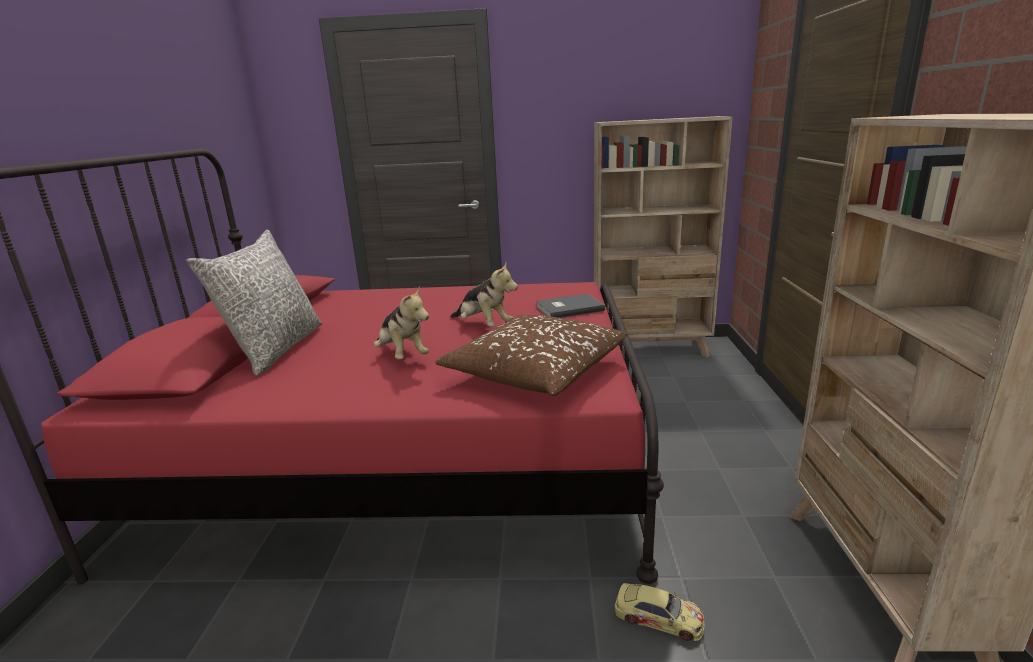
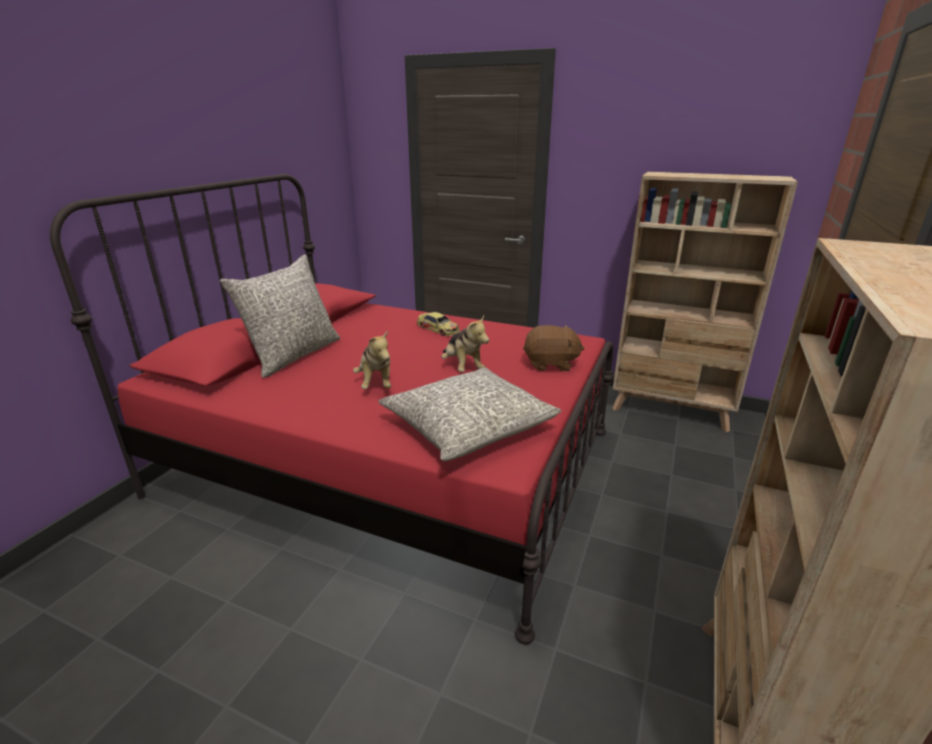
camera: 20 degrees right, 5 degrees up
(536, 371) = (468, 426): brown pillow -> grey pillow
(568, 308) = (550, 364): grey book -> brown plush toy
(659, 617) = (512, 677): toy car -> toy car (438, 329)

